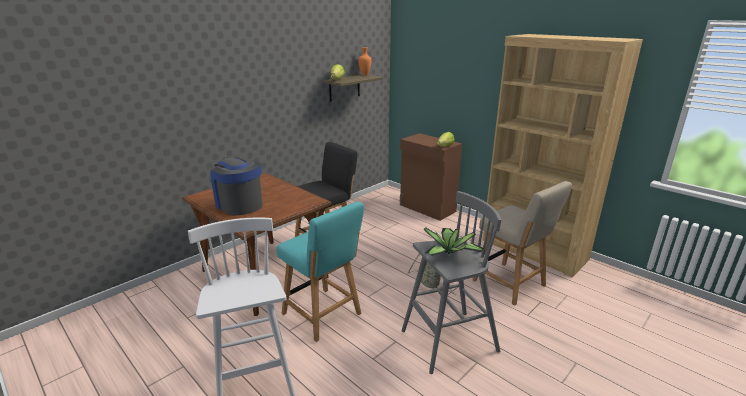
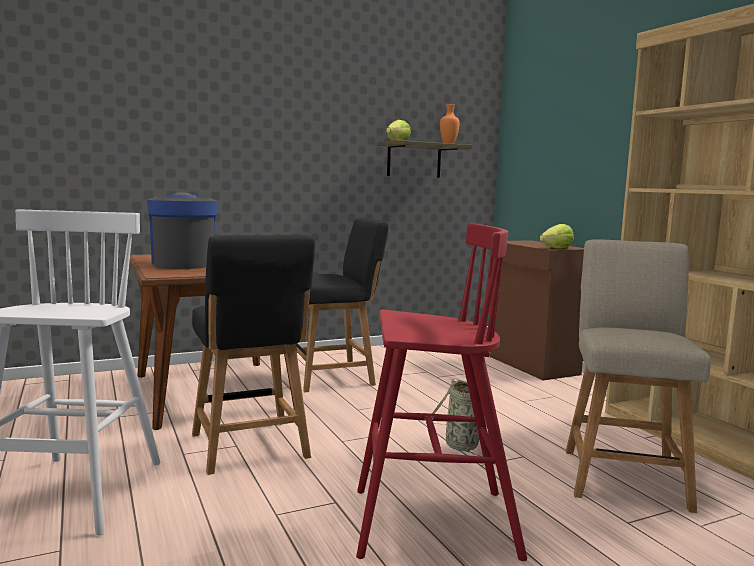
camera: 20 degrees right, 15 degrees down
(324, 315) = (250, 448): turquoise chair -> black chair
(447, 341) = (430, 523): grey stool -> red stool
(450, 253) = (431, 324): potted plant -> none
(511, 284) = (623, 475): beige chair -> beige chair turned 150 degrees counterclockwise

